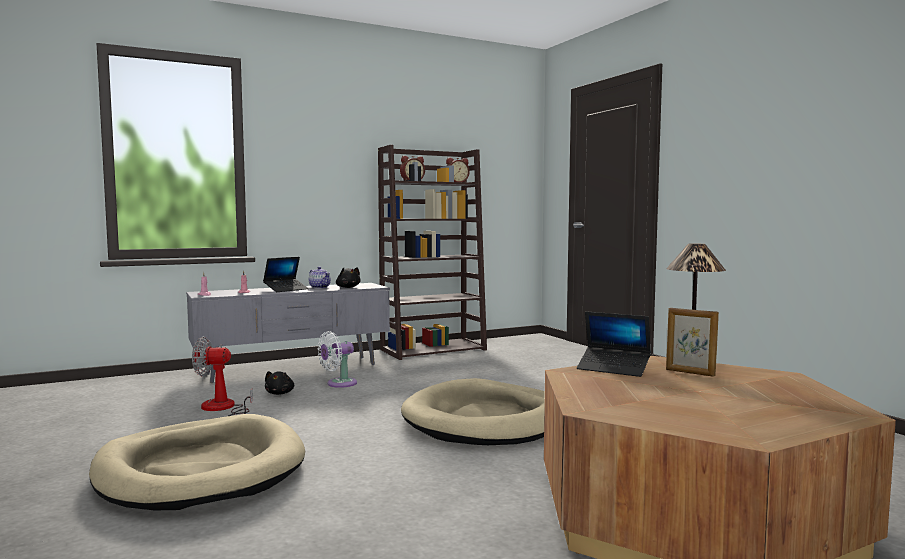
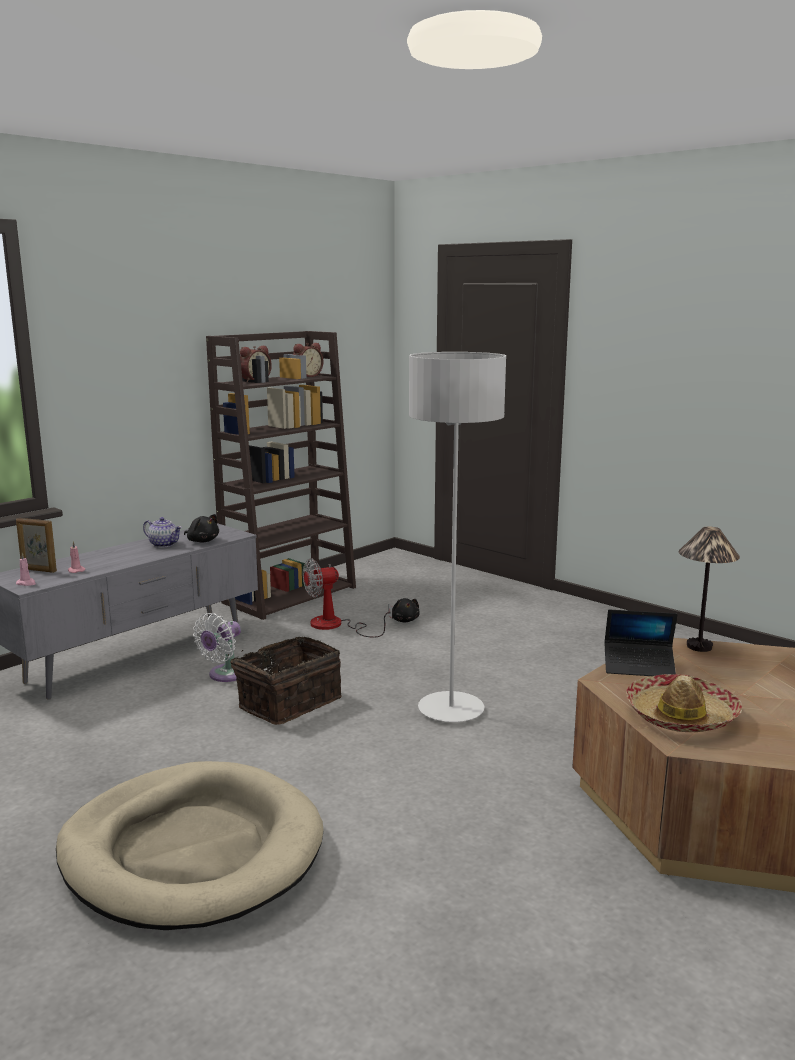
camera: 20 degrees left, 10 degrees up
(222, 409) = (114, 745): fan -> fan (336, 626)
(280, 393) = (164, 704): black plush toy -> black plush toy (404, 620)
(286, 289) = (125, 555): laptop -> none
(365, 402) = (287, 703): none -> basket
(487, 420) = (451, 710): beige dog bed -> grey floor lamp
(613, 396) = (681, 716): none -> hat
(690, 372) = (711, 663): picture frame -> picture frame (38, 570)

